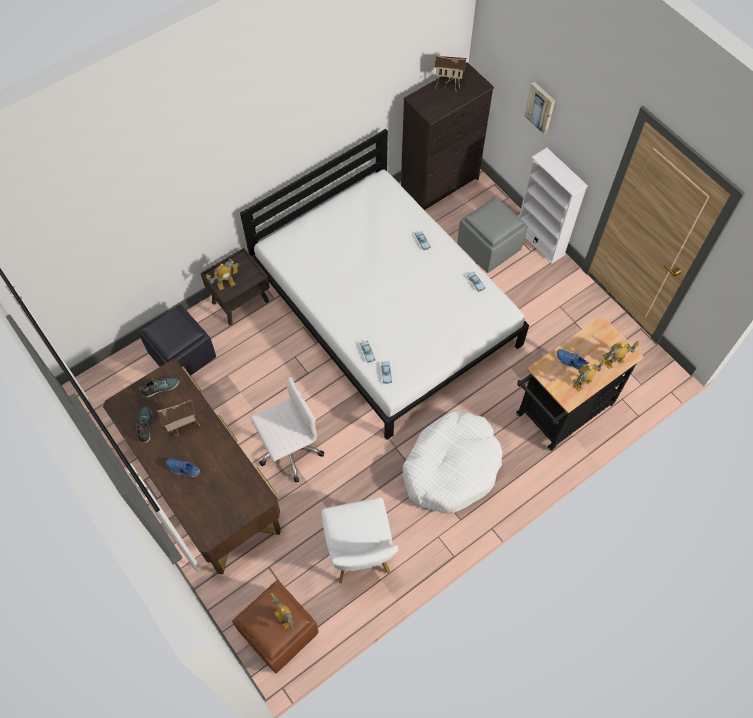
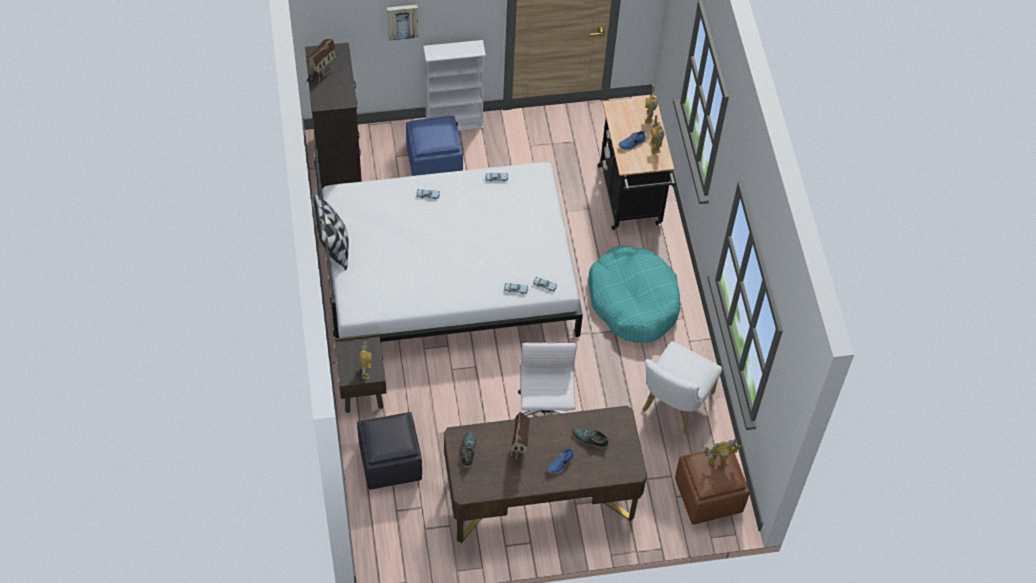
camera: 65 degrees left, 5 degrees down
(145, 425) = (499, 477): shoe -> shoe (589, 439)
(328, 203) = (334, 246): none -> pillow
(360, 555) = (674, 405): white chair -> white chair turned 105 degrees clockwise
(451, 467) = (633, 301): white dog bed -> turquoise dog bed
(489, 247) = (435, 163): grey ottoman -> blue ottoman

